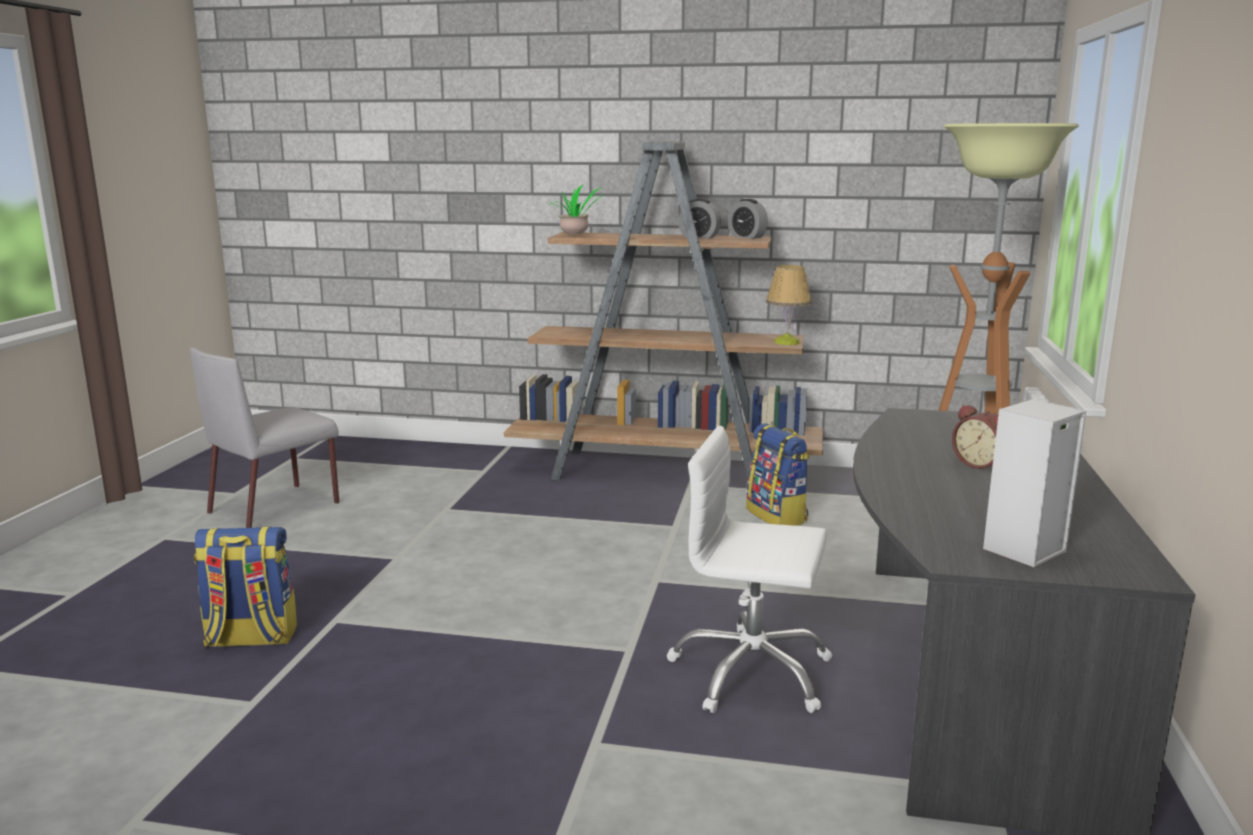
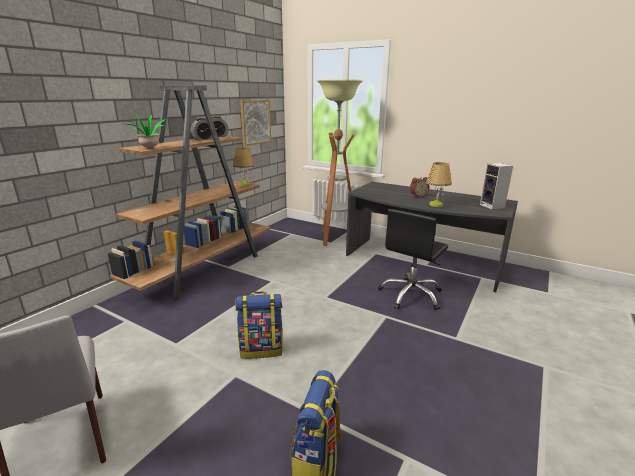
camera: 70 degrees left, 5 degrees up
(751, 672) = (411, 295): white office chair -> black office chair
(777, 516) = (282, 258): backpack -> backpack (261, 349)
(914, 220) = (255, 122): none -> picture
(917, 484) = (435, 204): none -> table lamp

